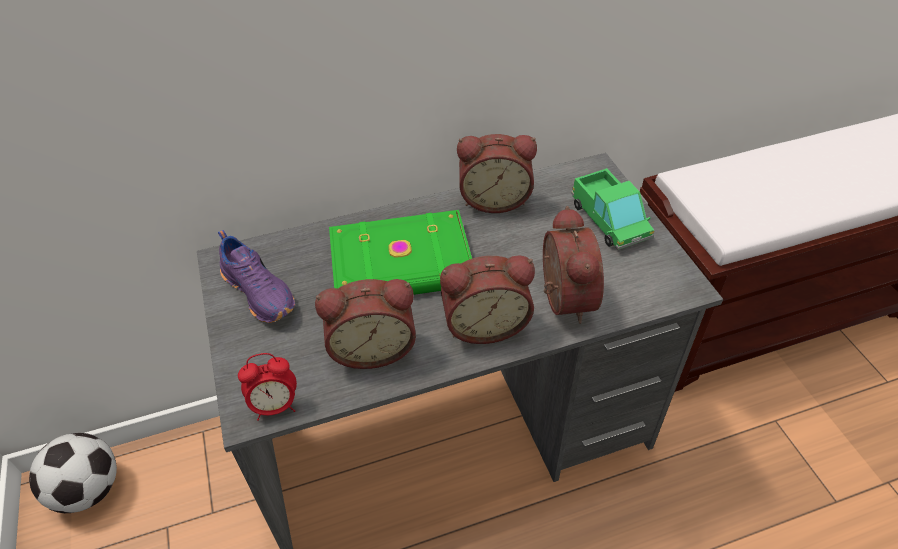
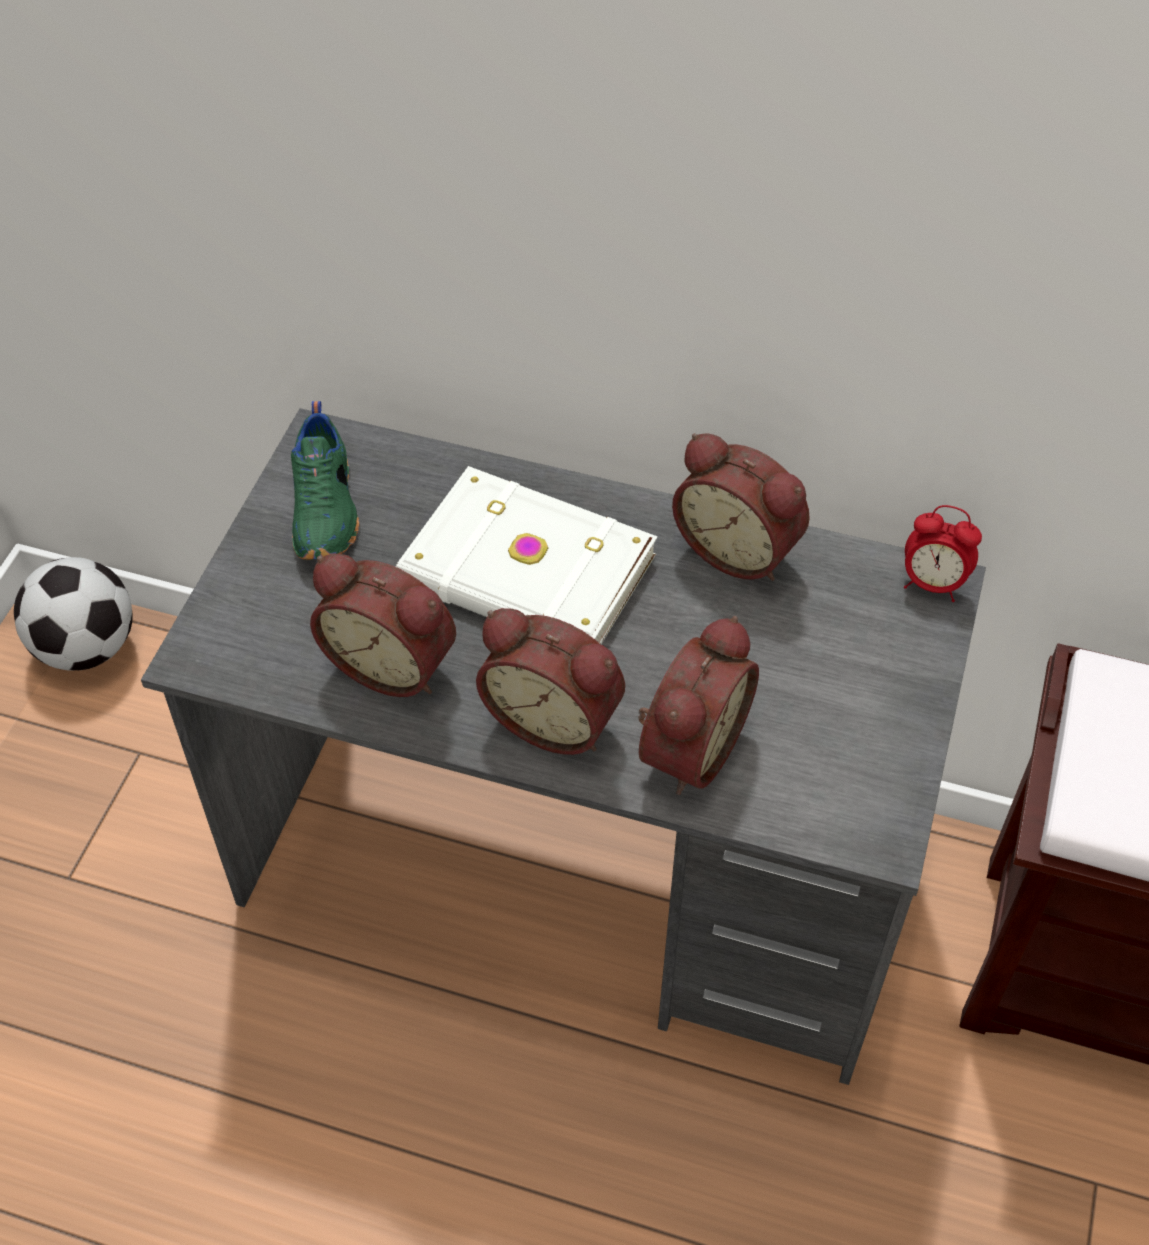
camera: 35 degrees right, 5 degrees up
(260, 292) = (327, 509): purple shoe -> green shoe
(275, 406) = (228, 666): alarm clock -> alarm clock (932, 584)
(403, 265) = (526, 574): green book -> white book
(609, 220) = (874, 676): toy truck -> none

